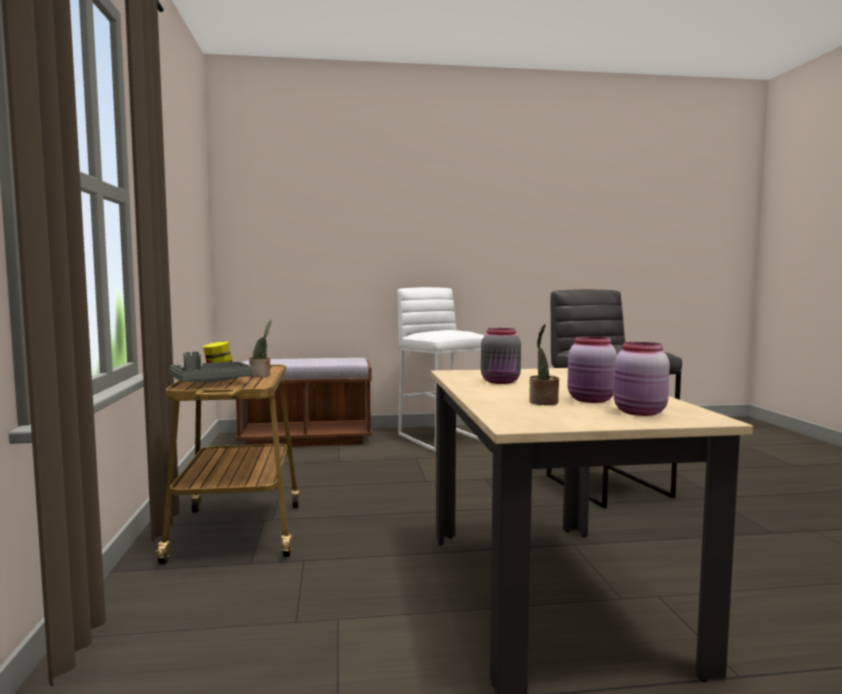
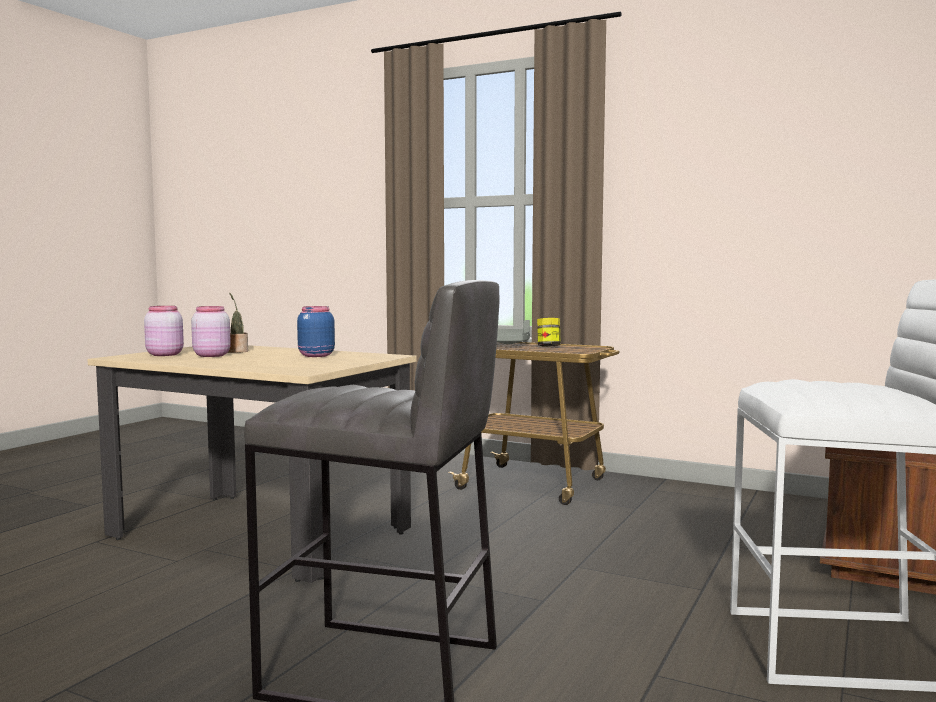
camera: 125 degrees right, 0 degrees up
(261, 375) = (529, 350): potted plant -> none
(501, 382) = (315, 355): grey jar -> blue jar

